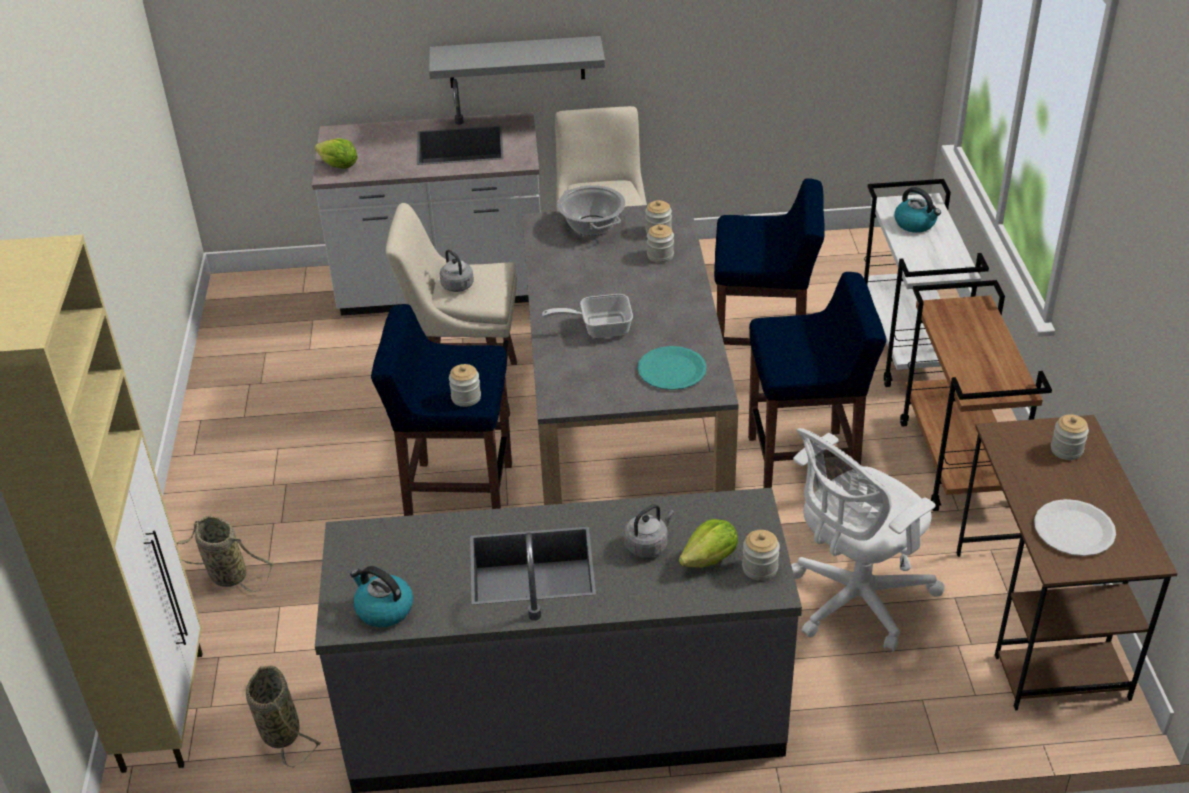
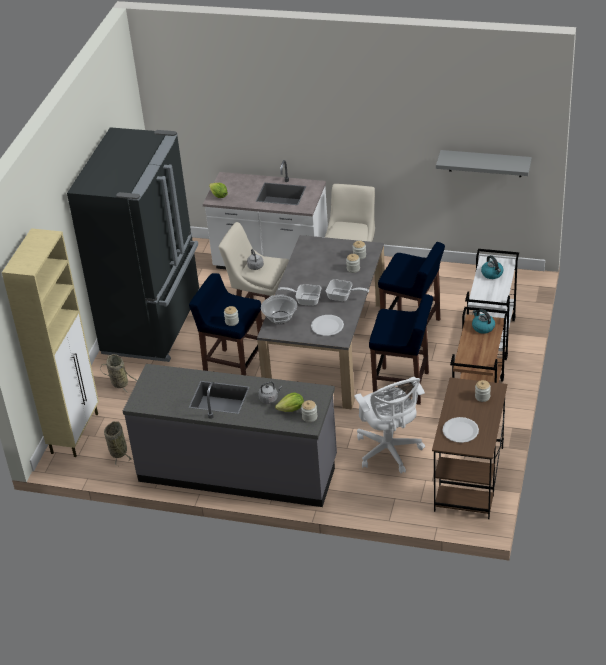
camera: 20 degrees right, 0 degrees up
(258, 439) = (154, 323): none -> black fridge
(383, 609) = (154, 402): kettle -> kettle (482, 327)
(516, 62) = (318, 155): grey shelf -> grey shelf (485, 163)
(591, 226) = (329, 247): cooking pot -> cooking pot (279, 317)
(670, 309) = (343, 297): none -> frying pan
(672, 370) = (327, 326): turquoise plate -> white plate
(854, 601) = (389, 451): white office chair -> white office chair turned 90 degrees counterclockwise

